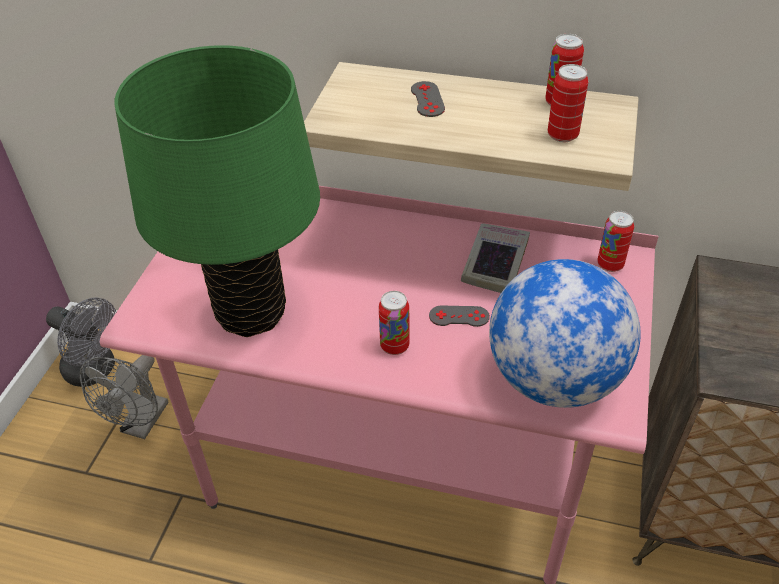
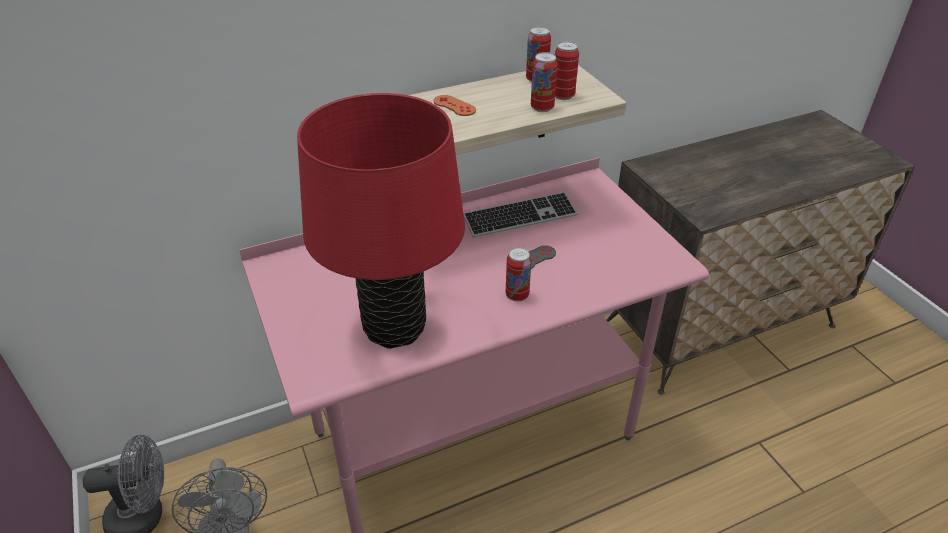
camera: 40 degrees left, 5 degrees down
(251, 313) = (394, 328): green table lamp -> red table lamp
(427, 99) = (454, 106): grey game controller -> orange game controller
(495, 263) = (520, 217): book -> keyboard
(553, 379) = (627, 263): globe -> none
(610, 265) = (585, 187): can -> can (542, 108)

